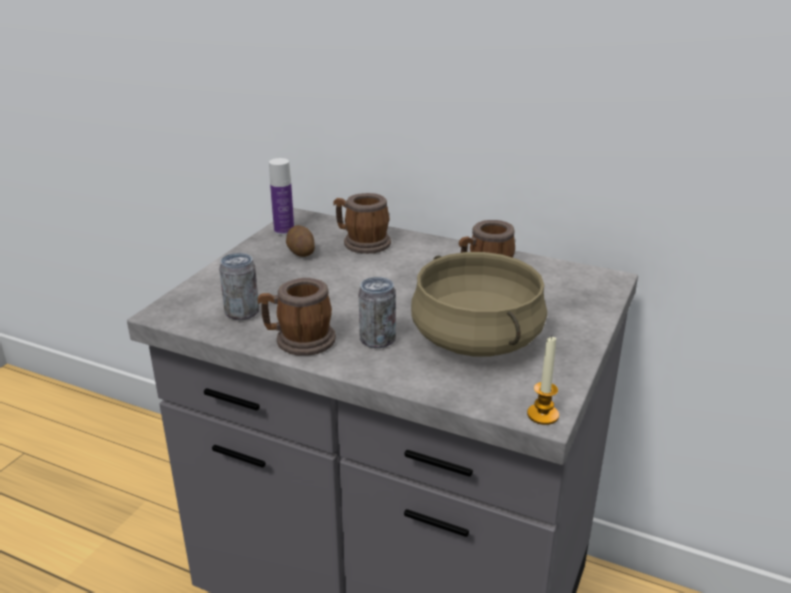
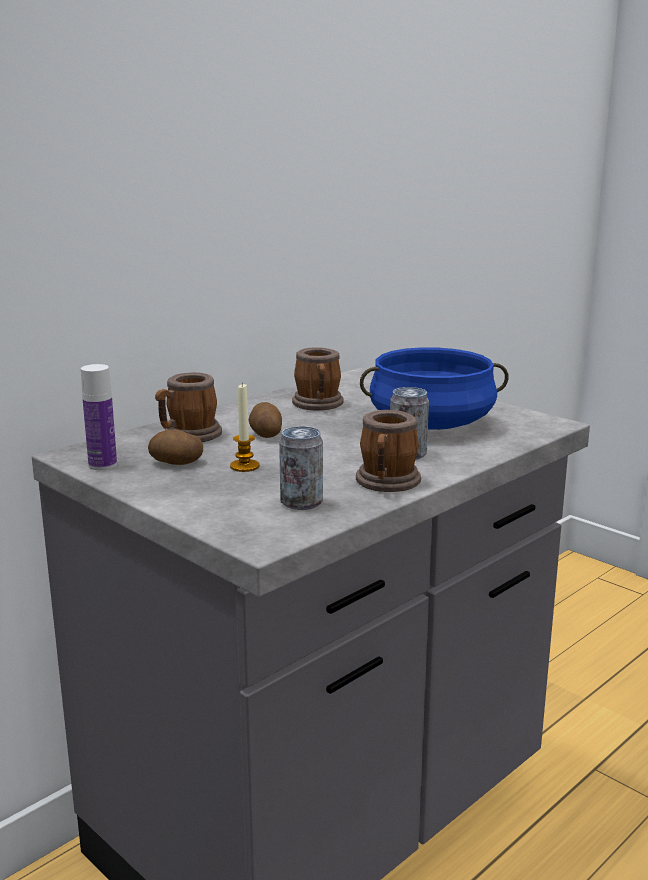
camera: 70 degrees left, 10 degrees down
(387, 269) = (265, 434): none -> potato
(475, 339) = (431, 424): beige cooking pot -> blue cooking pot
(542, 415) = (554, 423): candle -> candle (244, 466)

